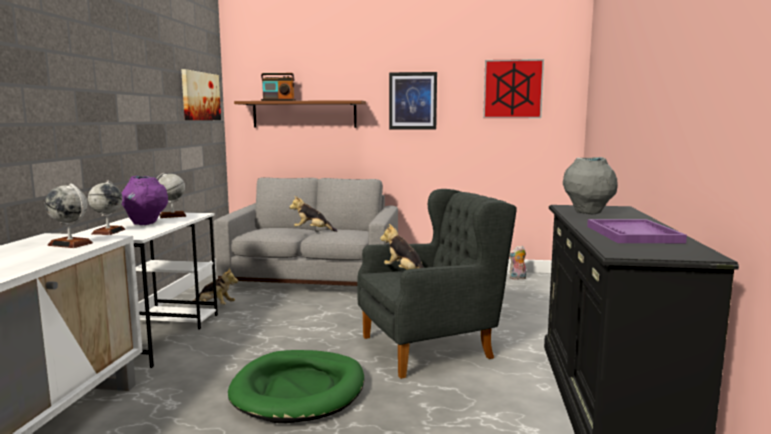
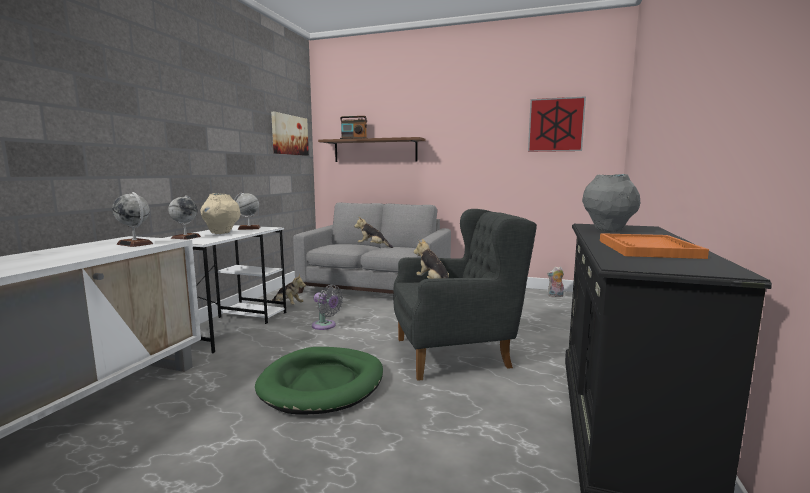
camera: 10 degrees right, 0 degrees up
(145, 223) = (221, 233): purple vase -> beige vase
(273, 327) = (325, 326): none -> grey fan
(413, 101) = (465, 137): picture -> none
(633, 234) = (647, 249): purple tray -> orange tray

